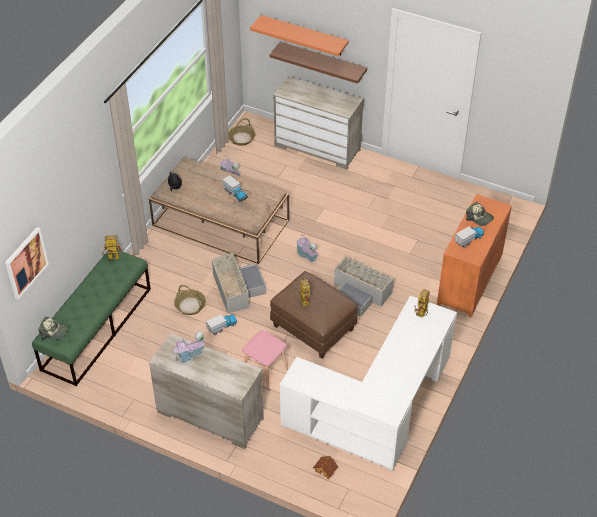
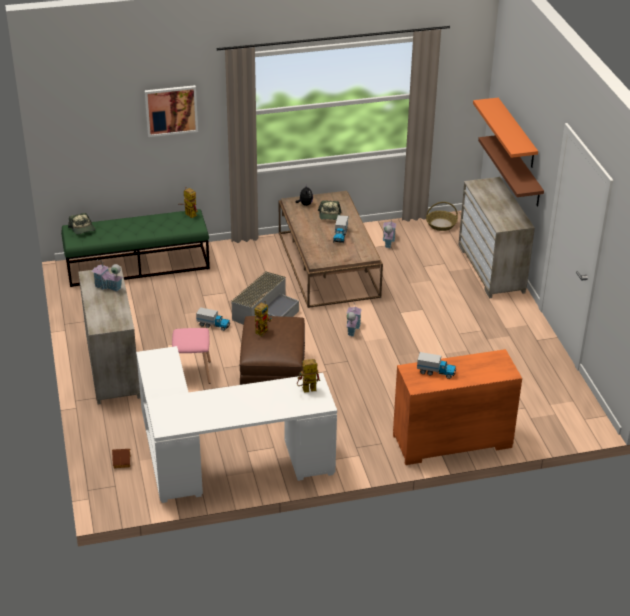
camera: 50 degrees right, 10 degrees down
(25, 262) = (76, 144): picture -> picture (171, 110)
(190, 305) = (216, 297): basket -> none
(360, 293) = (347, 381): grey storage box -> none
(479, 218) = (475, 365): cap -> cap (329, 215)

